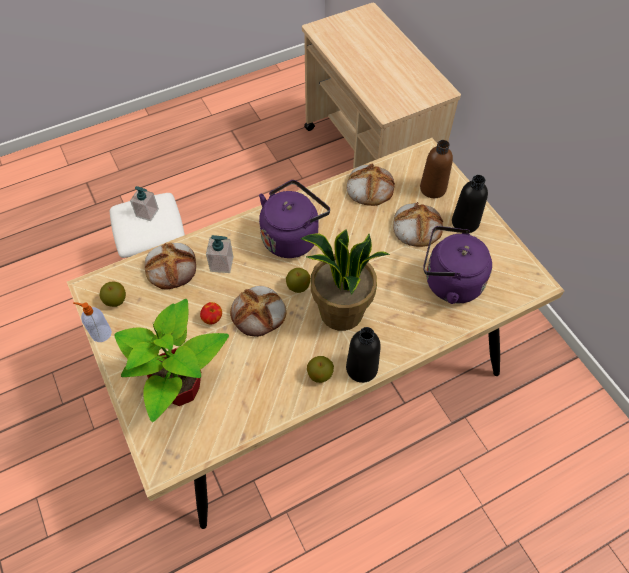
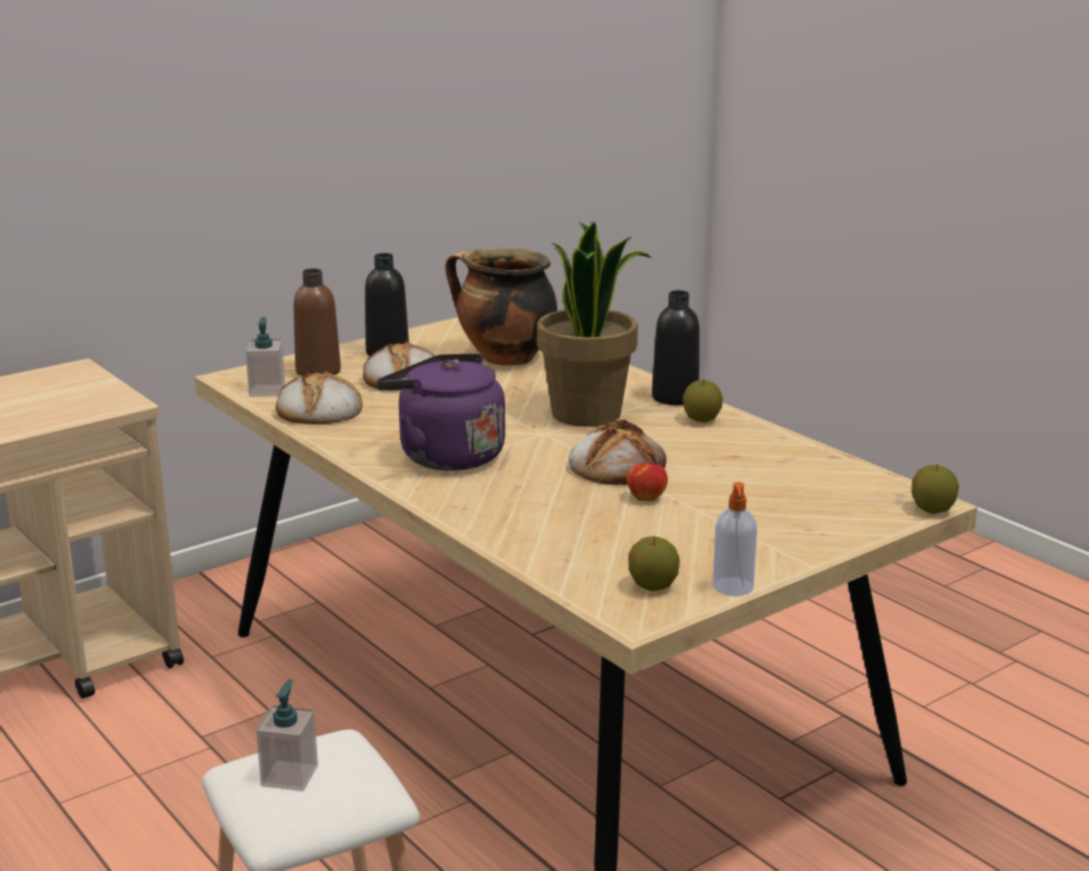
camera: 100 degrees left, 35 degrees down
(171, 267) = (550, 545): bread -> none
(181, 387) = (789, 505): potted plant -> none
(222, 264) = (526, 503): soap dispenser -> soap dispenser (267, 390)
(298, 286) = (551, 443): apple -> apple (932, 509)
(449, 282) = (504, 359): purple kettle -> cooking pot

